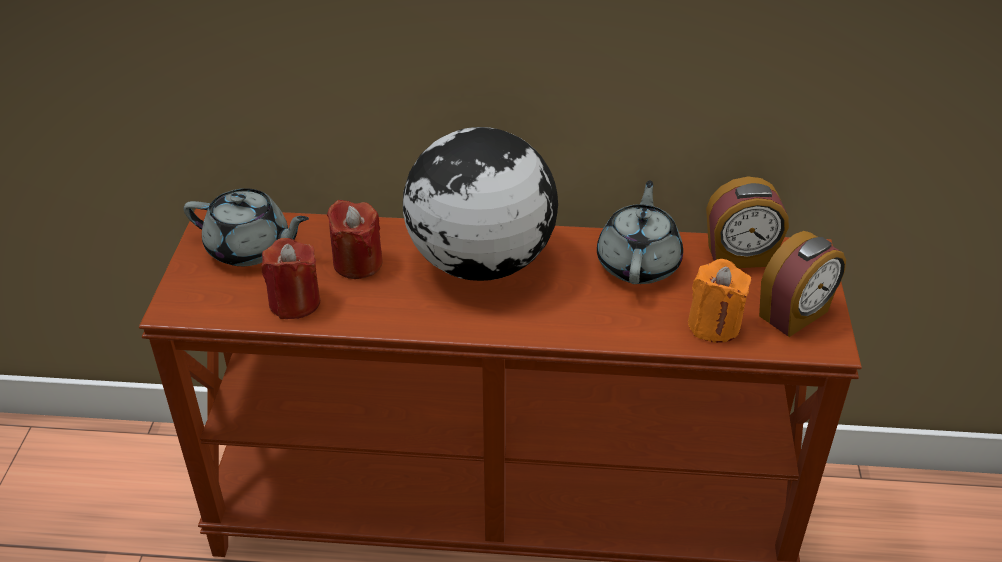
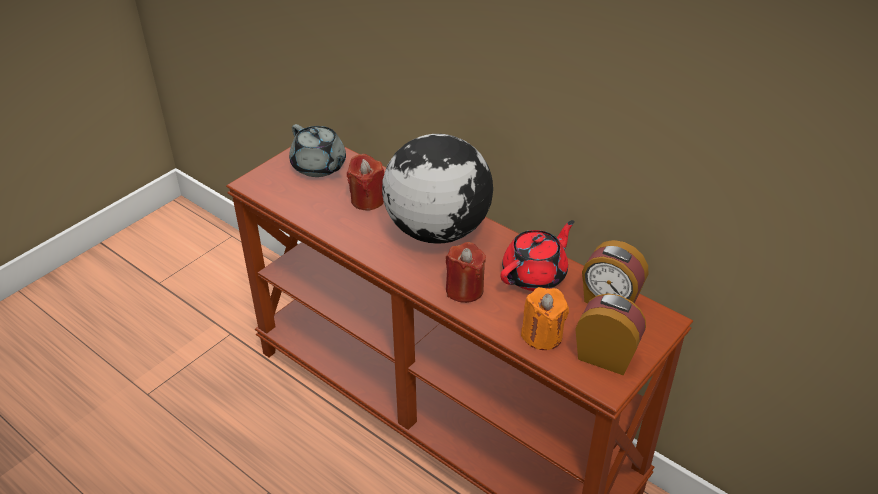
camera: 35 degrees right, 0 degrees up
(295, 302) = (312, 207): red candle -> red candle (464, 290)
(638, 263) = (535, 274): grey teapot -> red teapot
(794, 315) = (605, 356): alarm clock -> alarm clock turned 150 degrees counterclockwise

